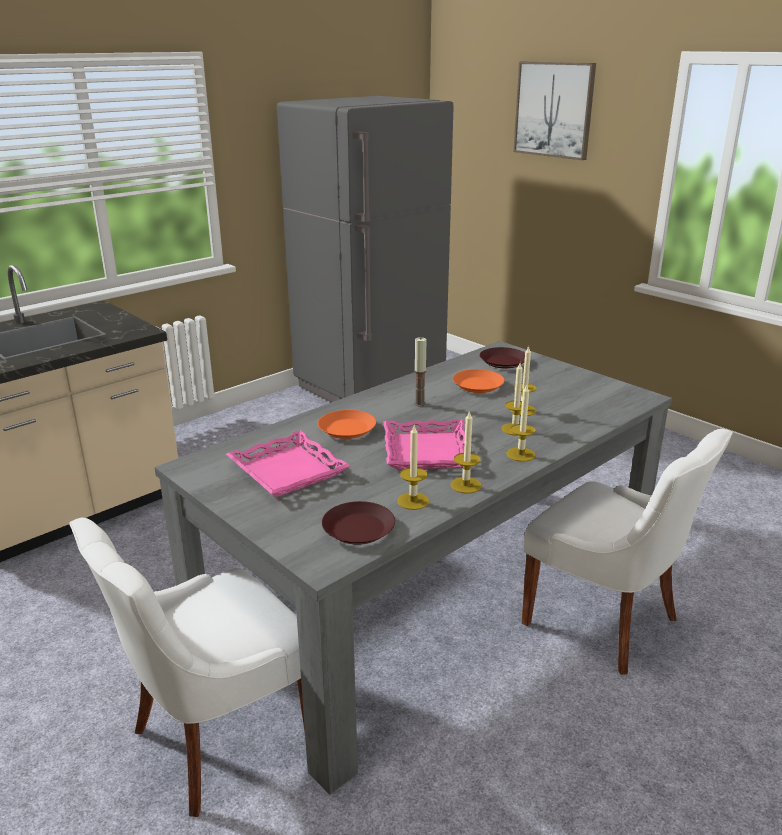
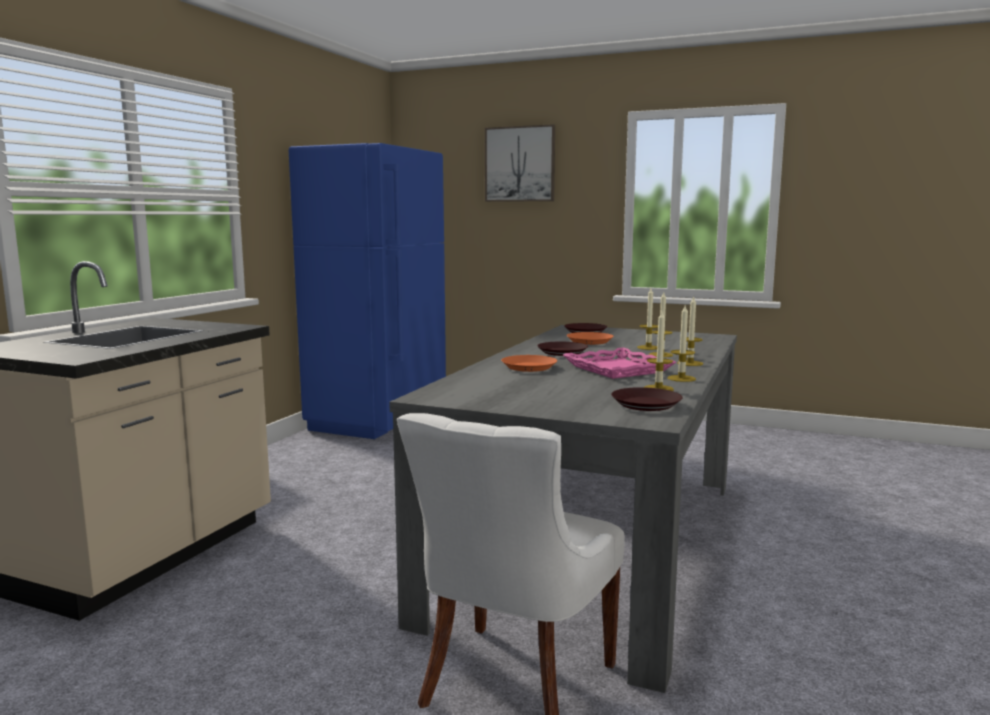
camera: 25 degrees left, 15 degrees down
(289, 470) = (524, 389): pink tray -> none
(371, 385) = (379, 421): grey fridge -> blue fridge
(419, 403) = (562, 352): candle -> brown plate
(604, 621) = (744, 528): white chair -> none

